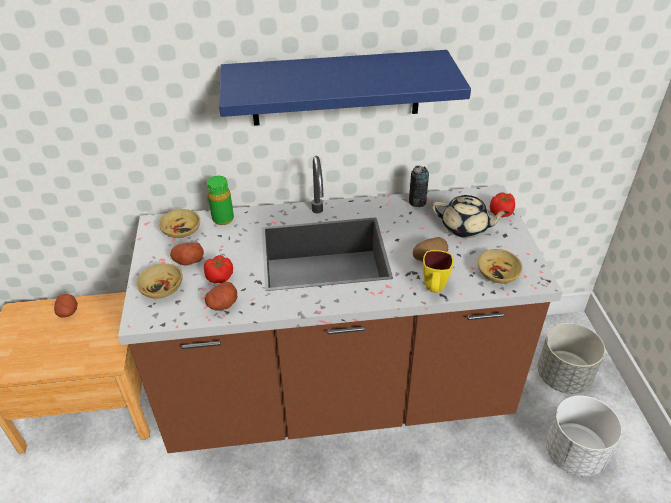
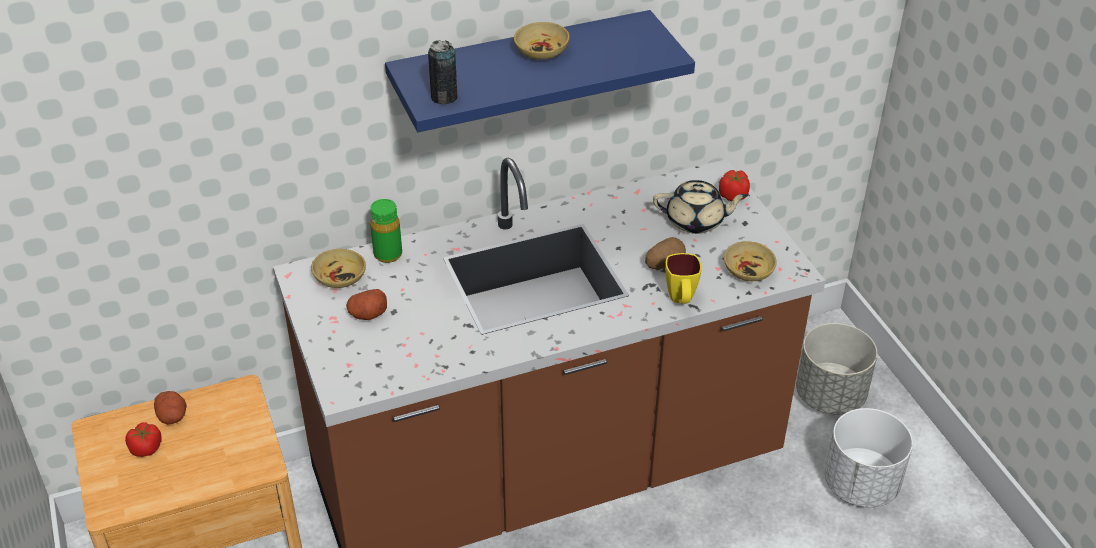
camera: 15 degrees left, 0 degrees up
(162, 288) = (351, 353): beige bowl -> beige bowl (542, 51)
(220, 277) = (418, 327): tomato -> tomato (146, 448)
(222, 304) = (436, 358): potato -> none
(417, 202) = (628, 196): can -> can (444, 97)

